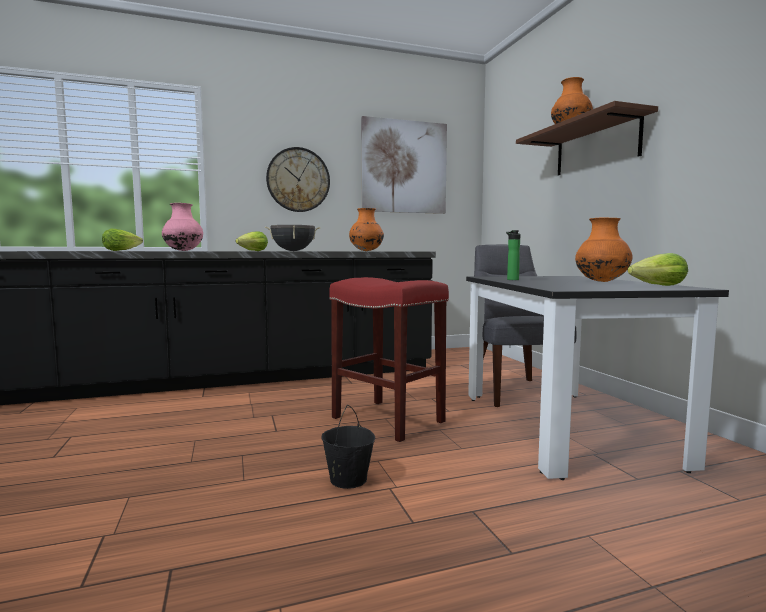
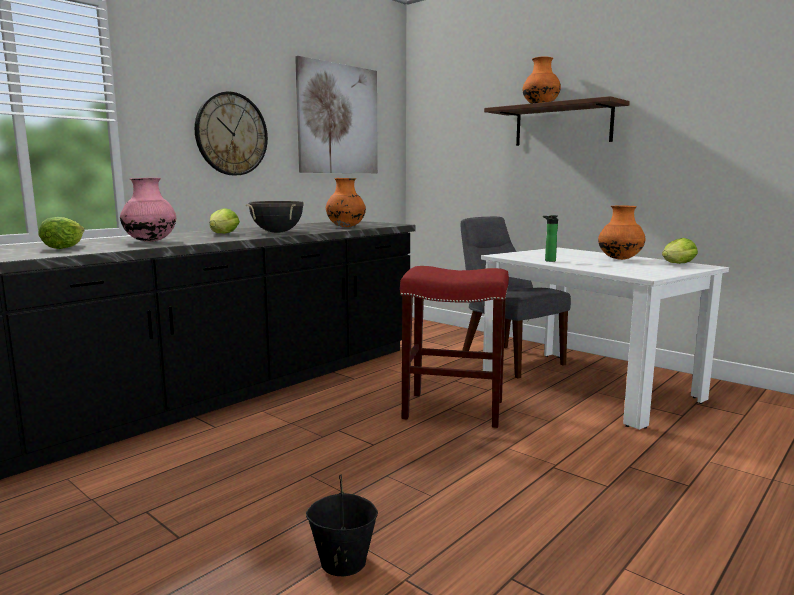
camera: 30 degrees left, 5 degrees up
(347, 479) = (513, 470): black bucket -> black bucket (342, 562)
(561, 427) = (587, 386): black dining table -> white dining table

